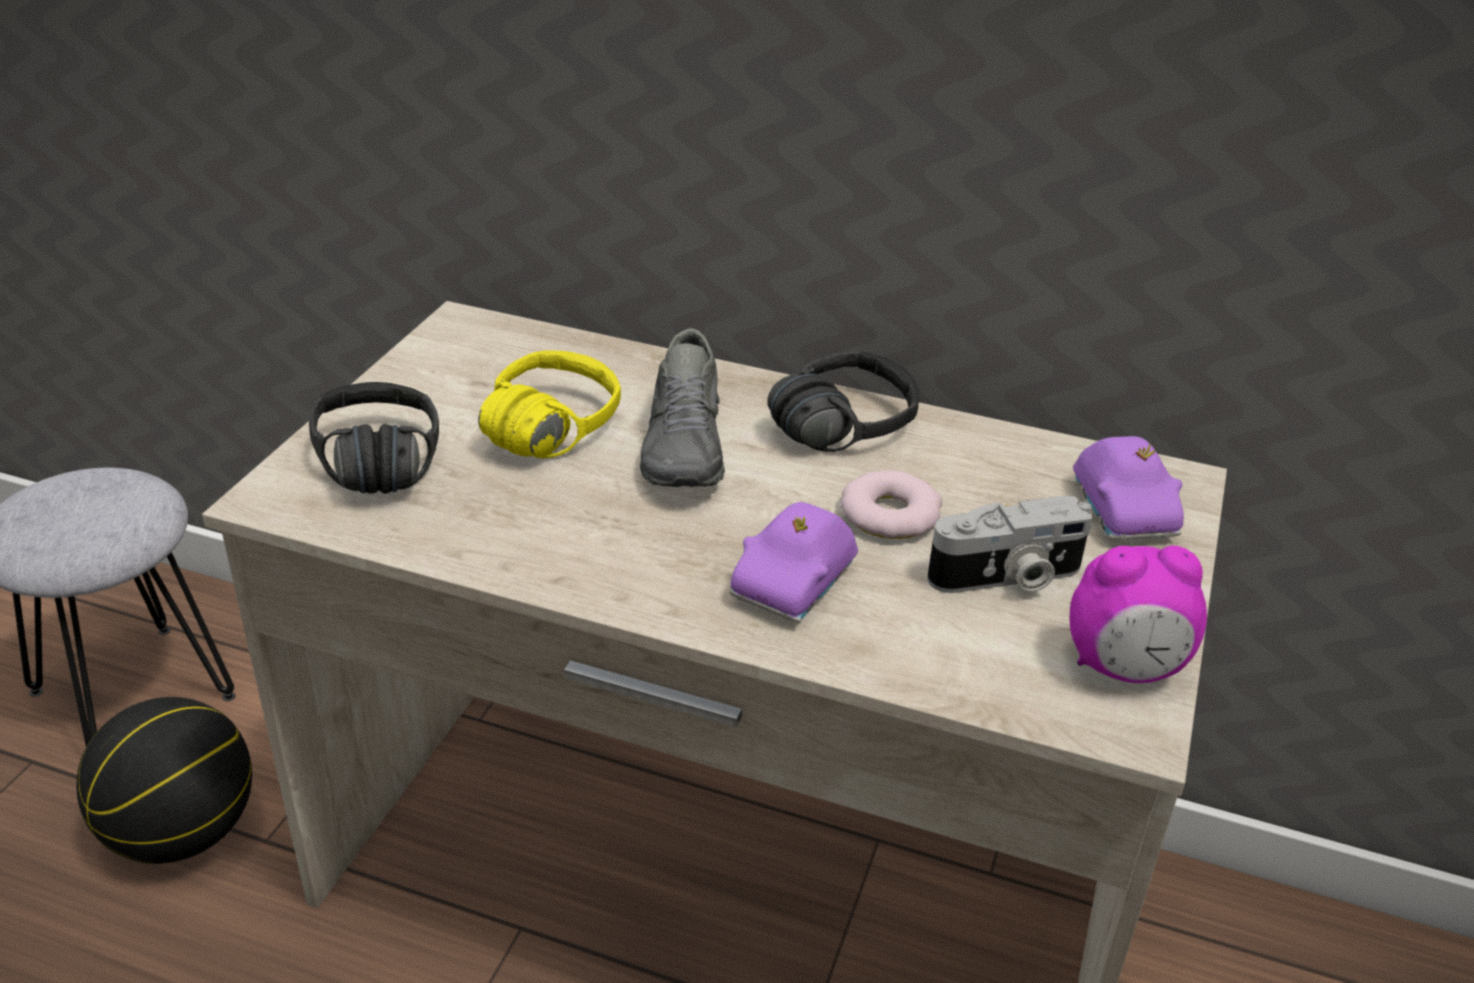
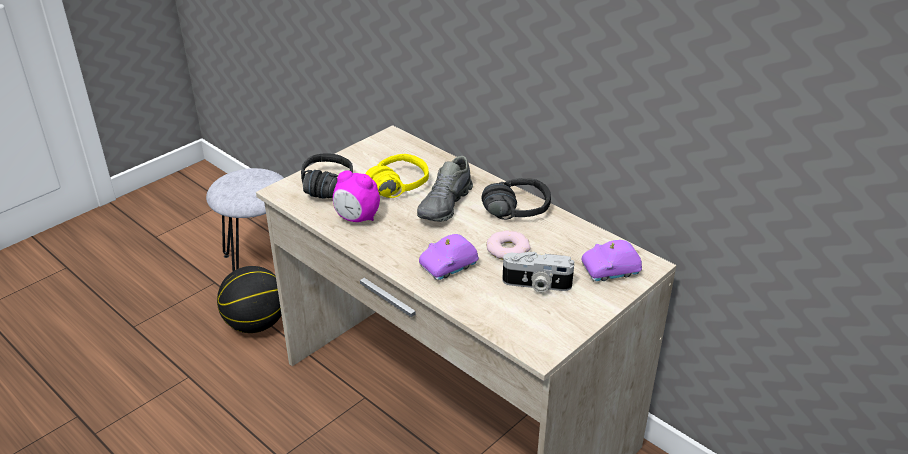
camera: 25 degrees right, 0 degrees up
(1124, 511) = (611, 271): purple toy car -> purple toy car turned 60 degrees clockwise
(1124, 668) = (555, 330): alarm clock -> alarm clock (357, 218)

